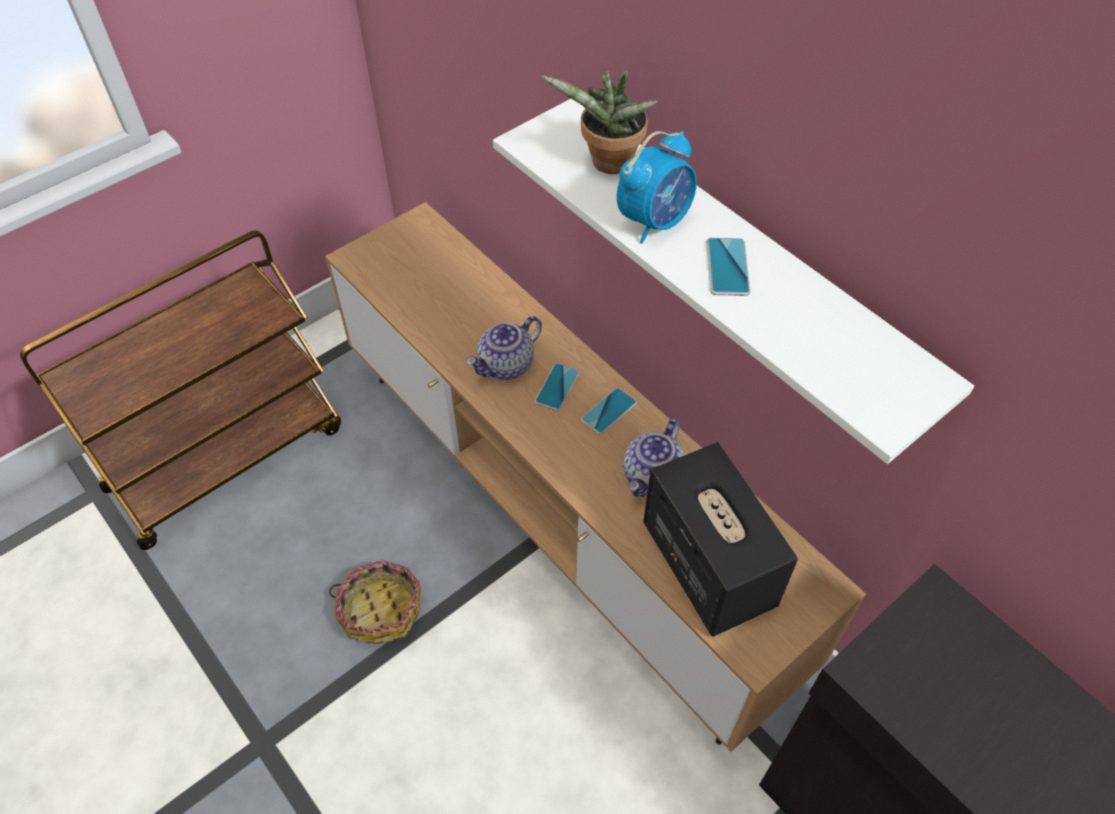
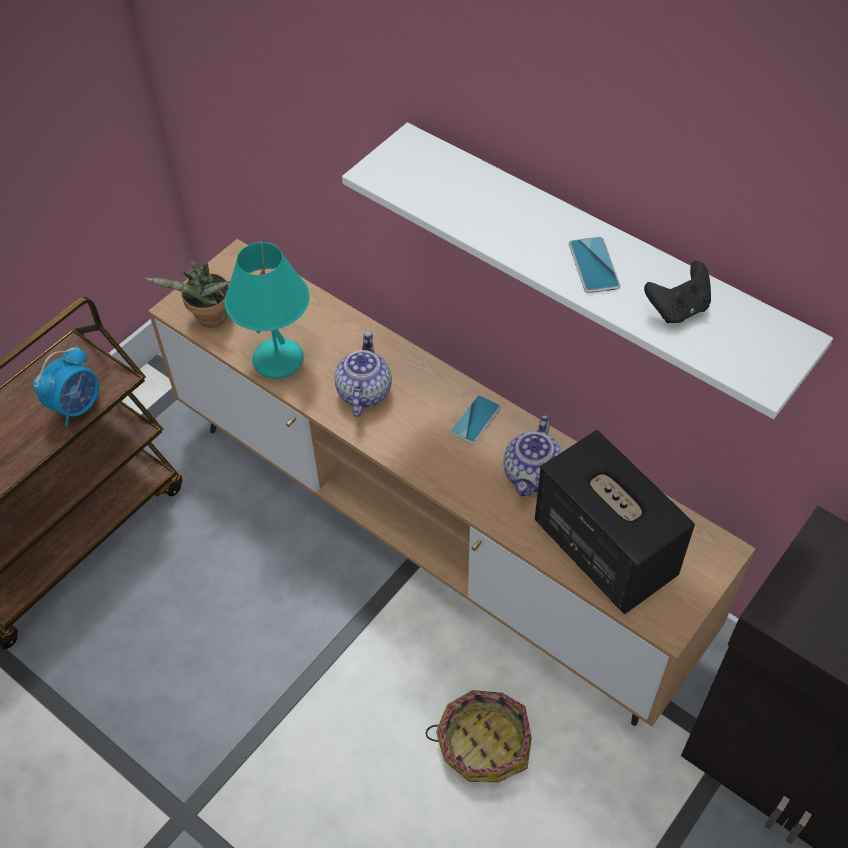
camera: 10 degrees left, 0 degrees up
(380, 608) = (270, 661): basket -> basket (483, 742)
(434, 322) = (279, 360): none -> turquoise table lamp
(506, 365) = (363, 392): teapot -> teapot turned 150 degrees clockwise
(557, 387) = (419, 404): phone -> none
(607, 165) = (458, 185): potted plant -> potted plant (209, 320)
(654, 221) = (516, 232): alarm clock -> alarm clock (77, 406)
(807, 327) = (678, 309): none -> black game controller

